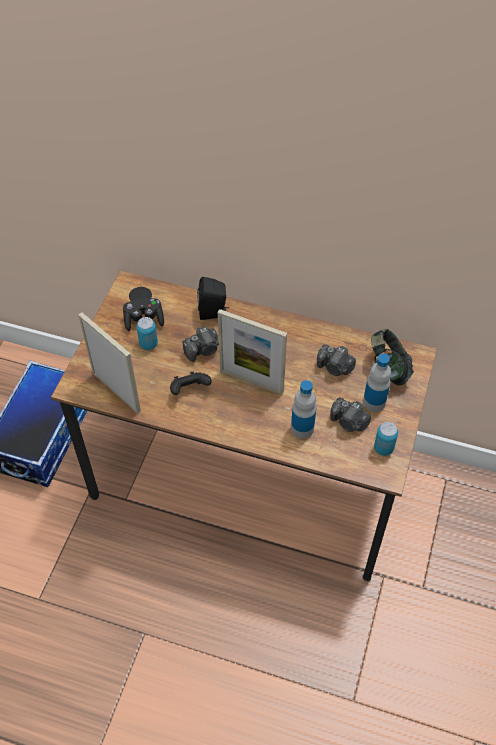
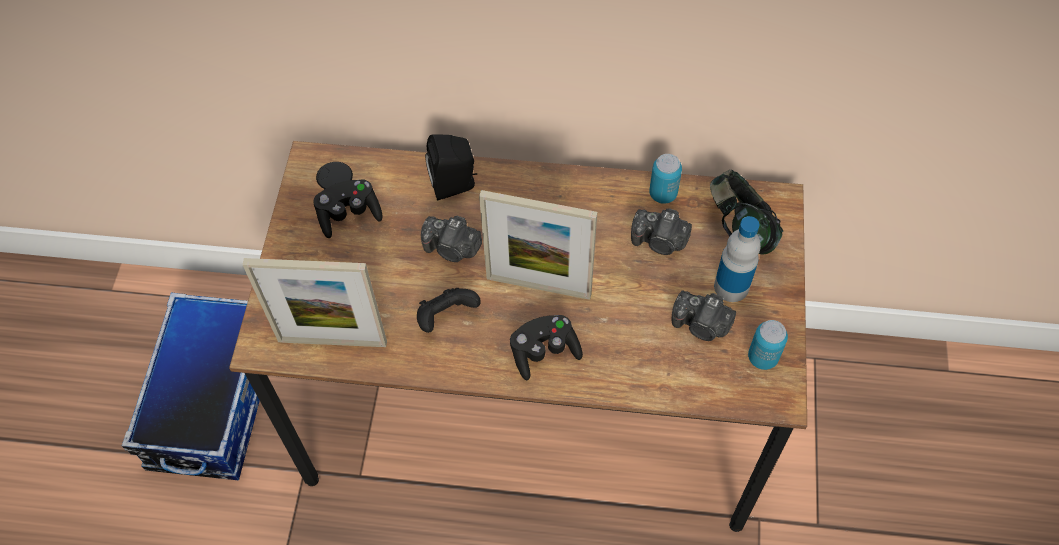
camera: 10 degrees left, 5 degrees up
(116, 392) = (332, 341): picture frame -> picture frame turned 150 degrees clockwise
(148, 344) = (365, 253): can -> can (663, 194)
(203, 350) = (452, 248): camera -> camera turned 60 degrees clockwise
(245, 421) = (544, 352): none -> black game controller
(302, 428) = (633, 348): bottle -> none

